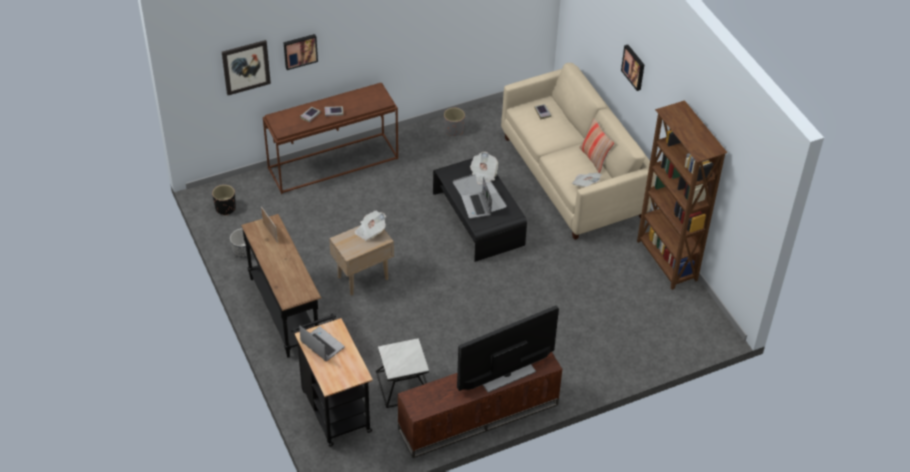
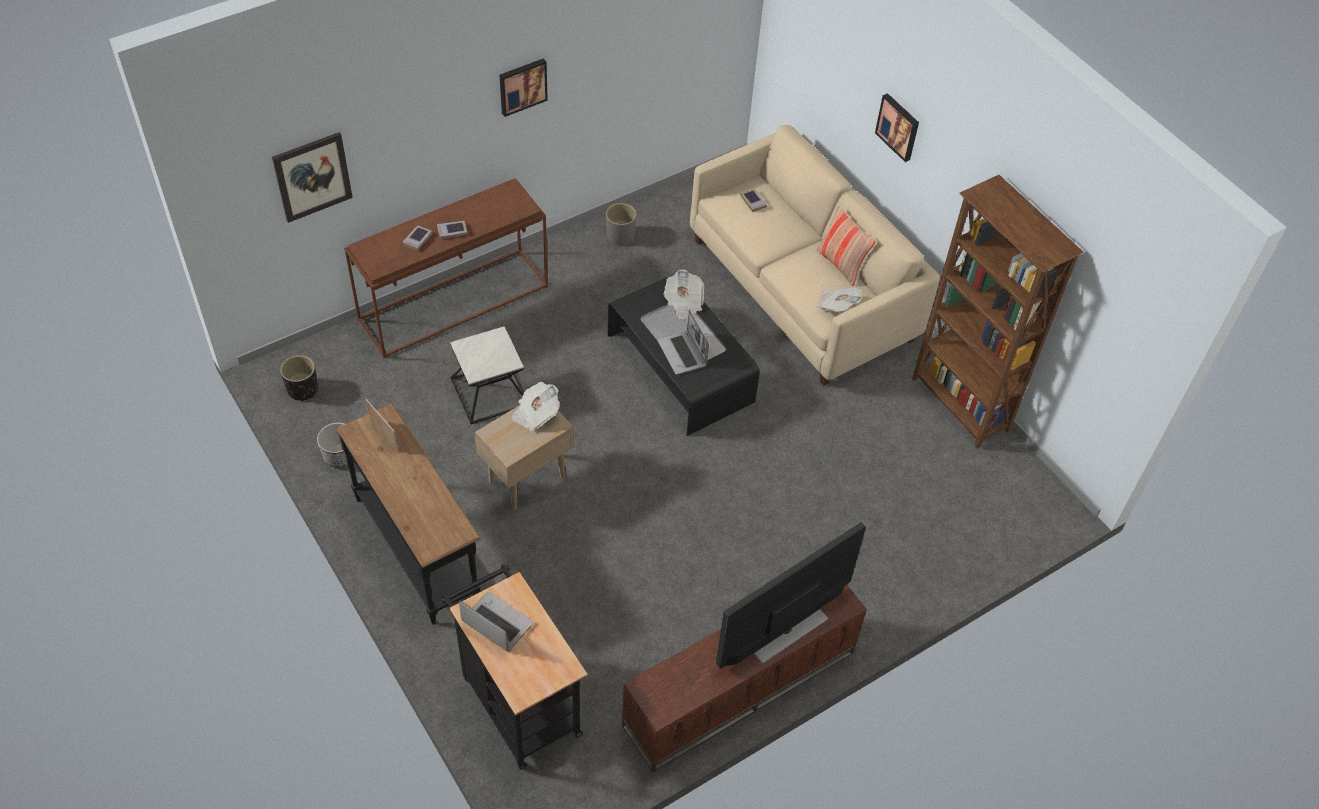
camera: 10 degrees left, 5 degrees up
(300, 51) = (393, 143): picture -> picture (522, 86)
(403, 384) = (617, 648): side table -> side table (490, 391)

